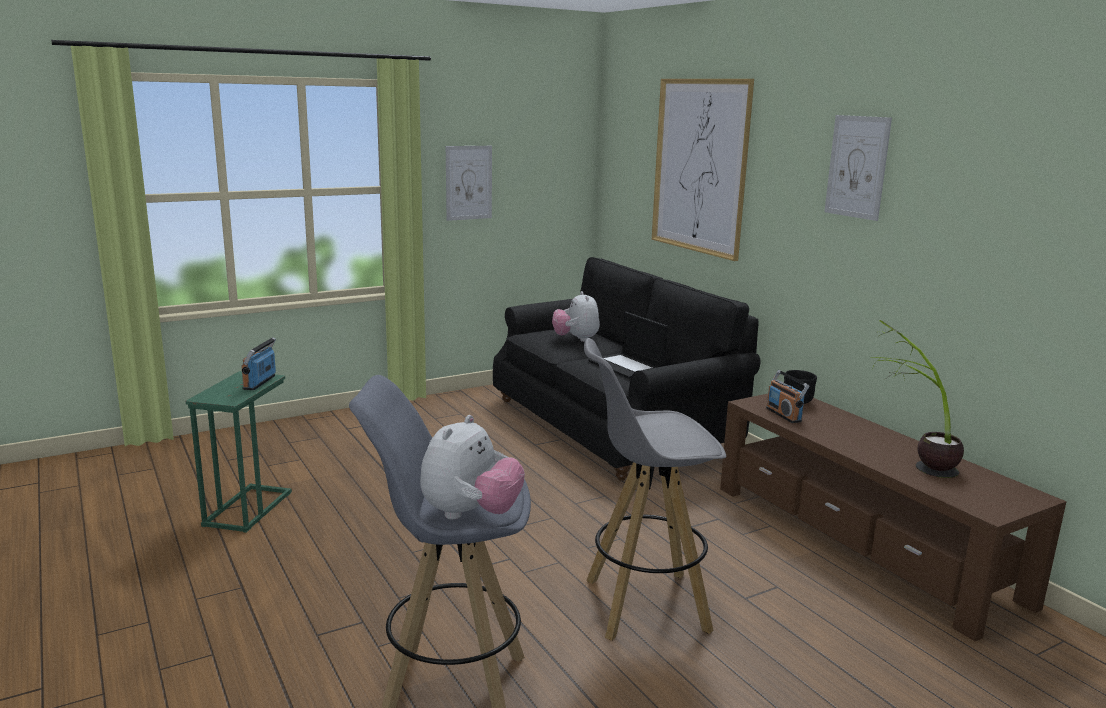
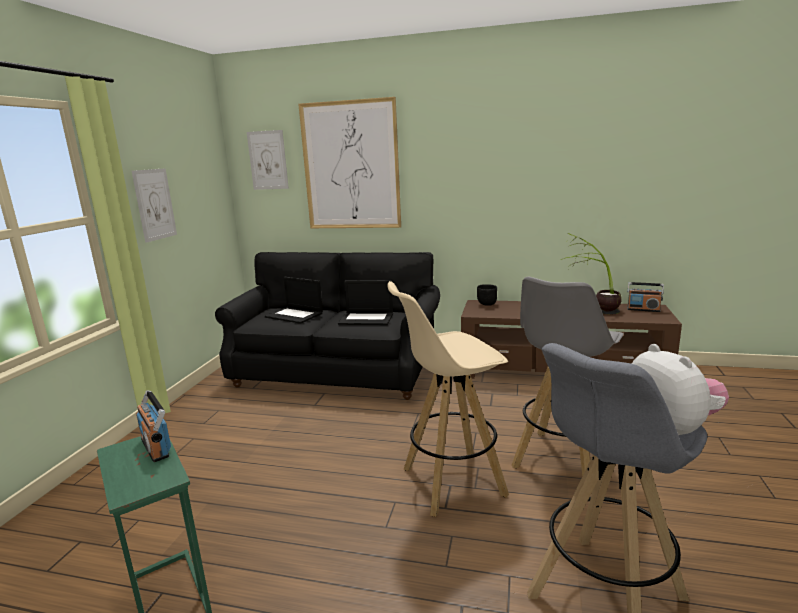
camera: 45 degrees left, 0 degrees up
(515, 556) = (451, 481): none -> beige stool
(576, 339) = (295, 315): plush toy -> laptop
(784, 415) = (499, 312): radio -> radio (643, 309)
(857, 167) = (496, 147): picture -> picture (268, 160)

